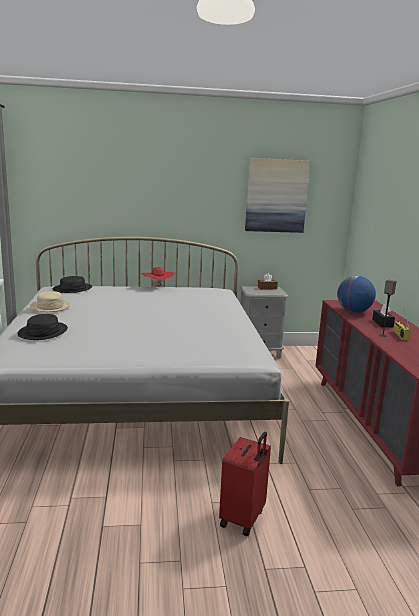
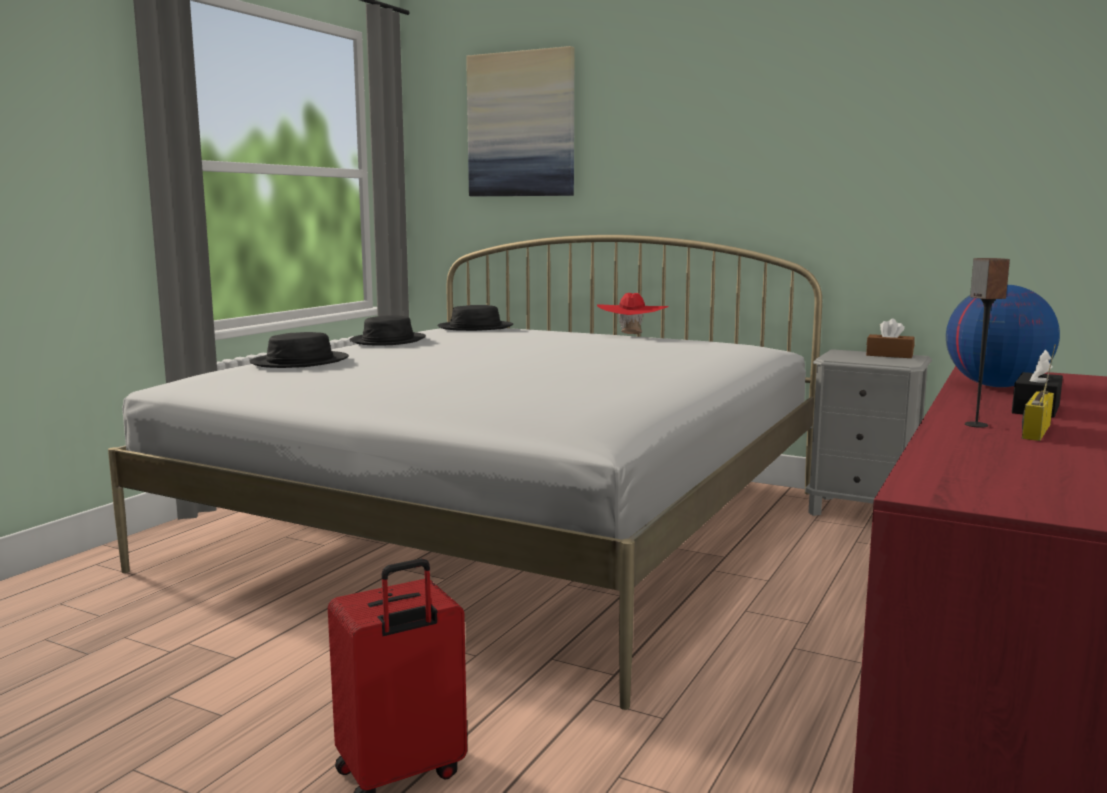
camera: 35 degrees right, 5 degrees down
(50, 306) = (388, 341): beige hat -> black hat
(276, 196) = (923, 132): picture -> picture (521, 125)

